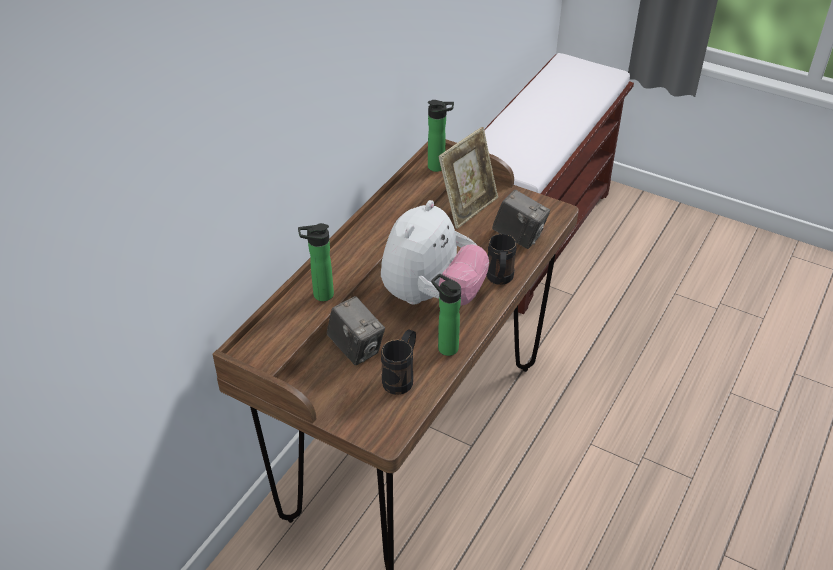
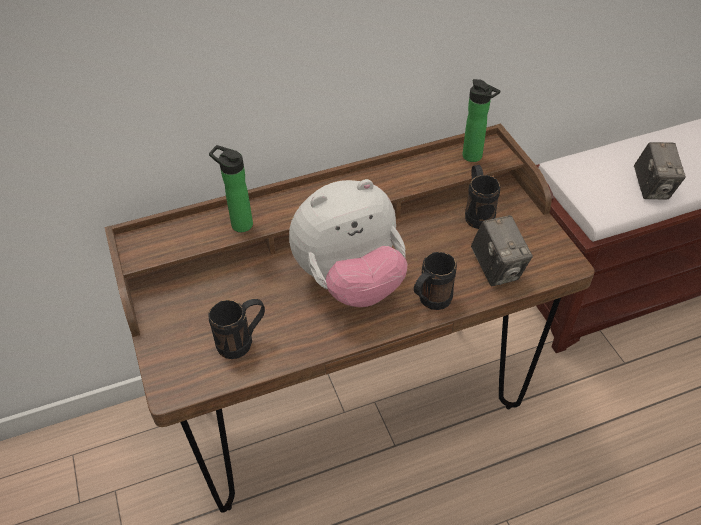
camera: 40 degrees right, 5 degrees up
(356, 348) = (236, 291): camera -> camera (652, 188)
(445, 347) = (310, 337): bottle -> none
(468, 208) = (477, 213): picture frame -> black mug

